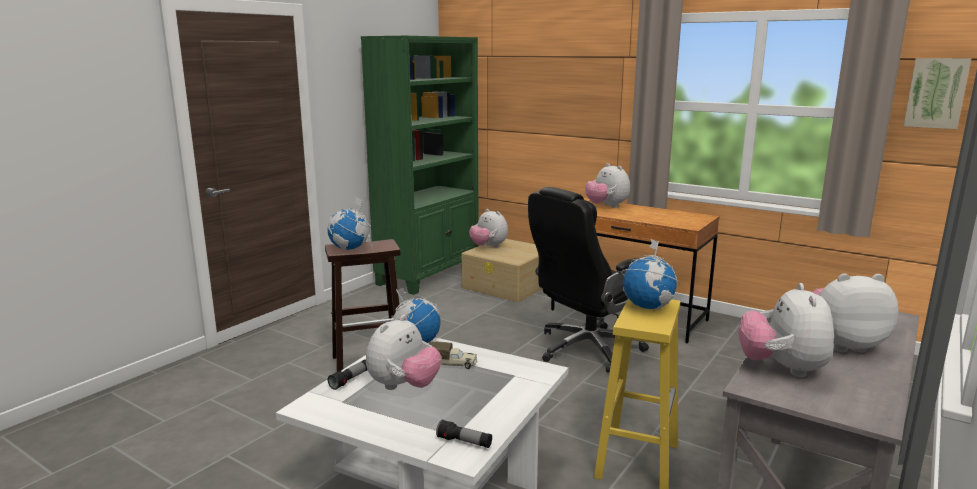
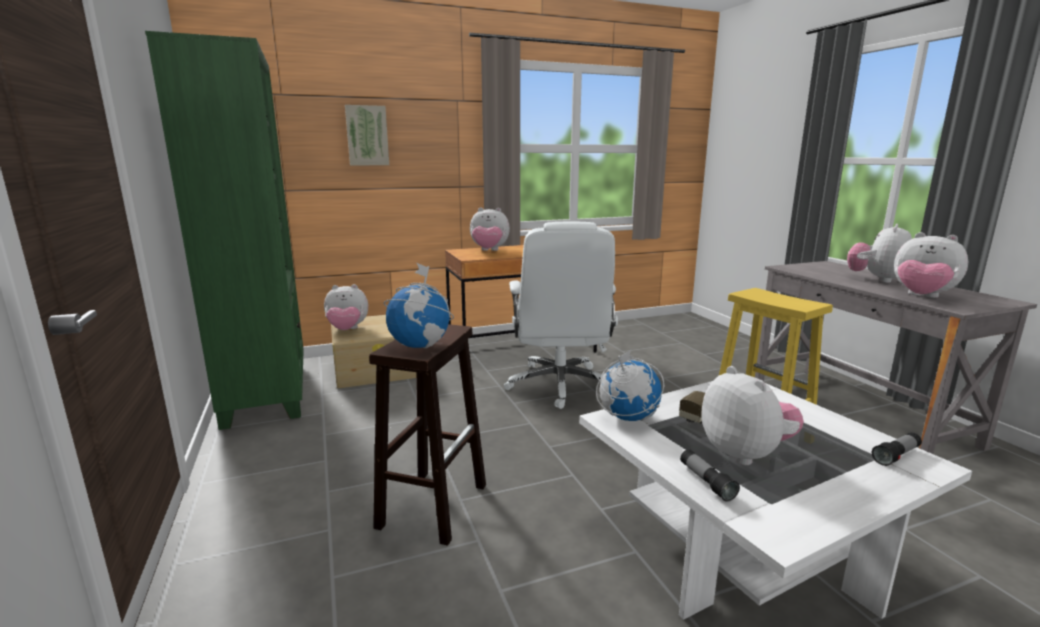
camera: 55 degrees left, 0 degrees up
(586, 349) = (560, 385): black office chair -> white office chair
(648, 306) = (764, 296): globe -> none
(936, 93) = (682, 132): picture -> picture (367, 135)

